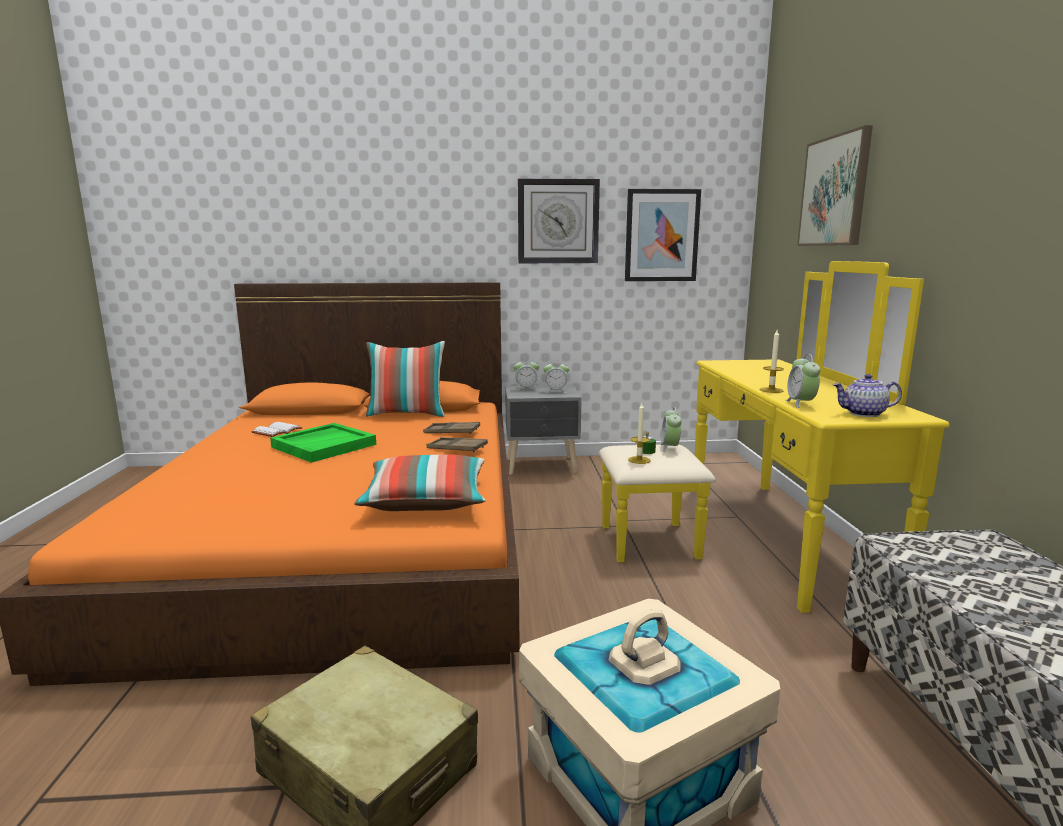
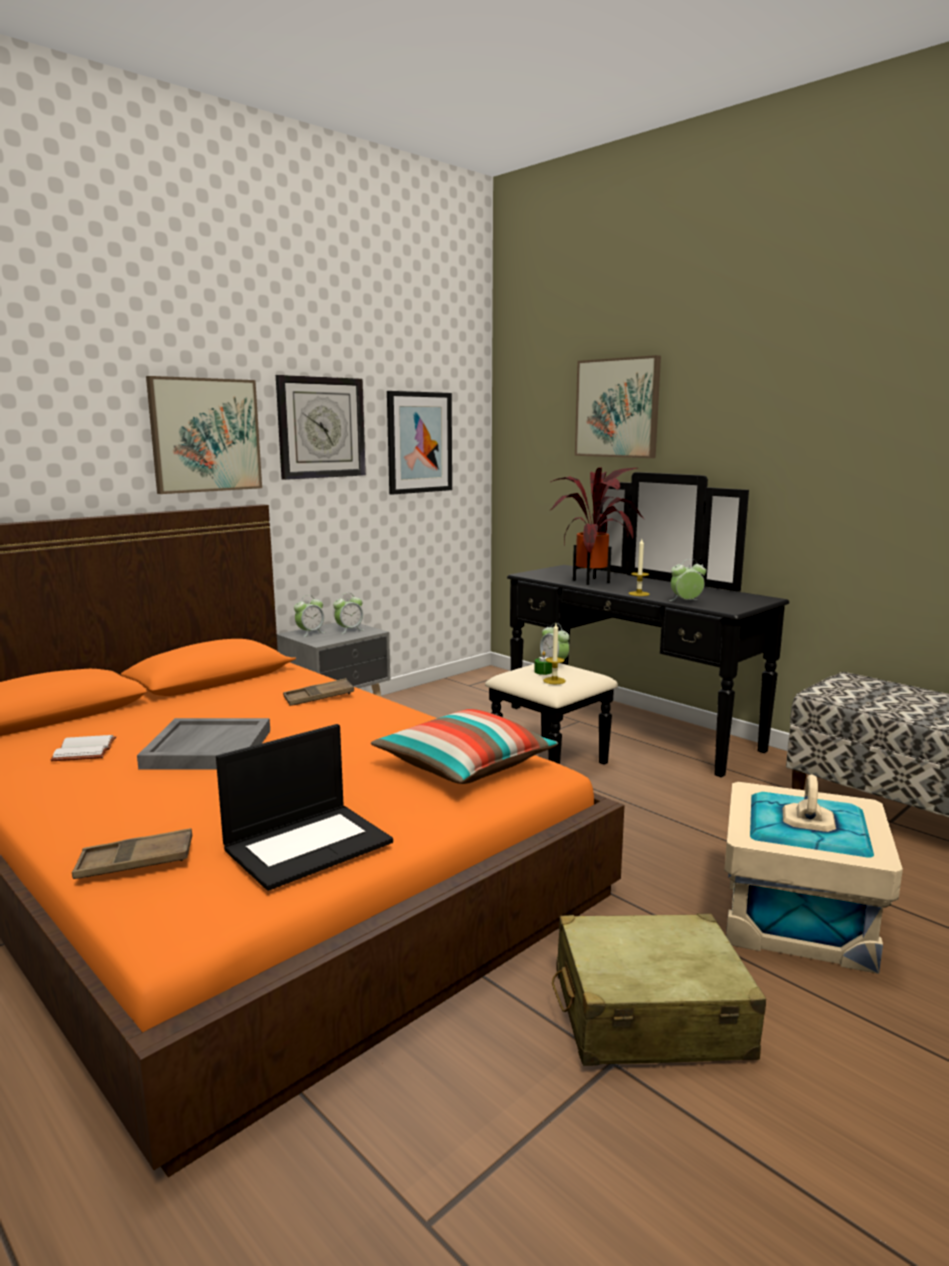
camera: 40 degrees left, 0 degrees up
(228, 514) = (309, 844): none -> laptop
(324, 445) = (207, 748): green tray -> grey tray
(407, 414) = (212, 690): pillow -> none
(455, 227) = (205, 435): none -> picture
(457, 449) = (369, 712): brown tray -> brown tray (135, 862)
(750, 538) = (614, 735): yellow dresser -> black dresser
(761, 375) = (595, 581): none -> potted plant
(800, 403) = (686, 601): alarm clock -> alarm clock turned 120 degrees clockwise
(864, 414) = (738, 602): teapot -> none

